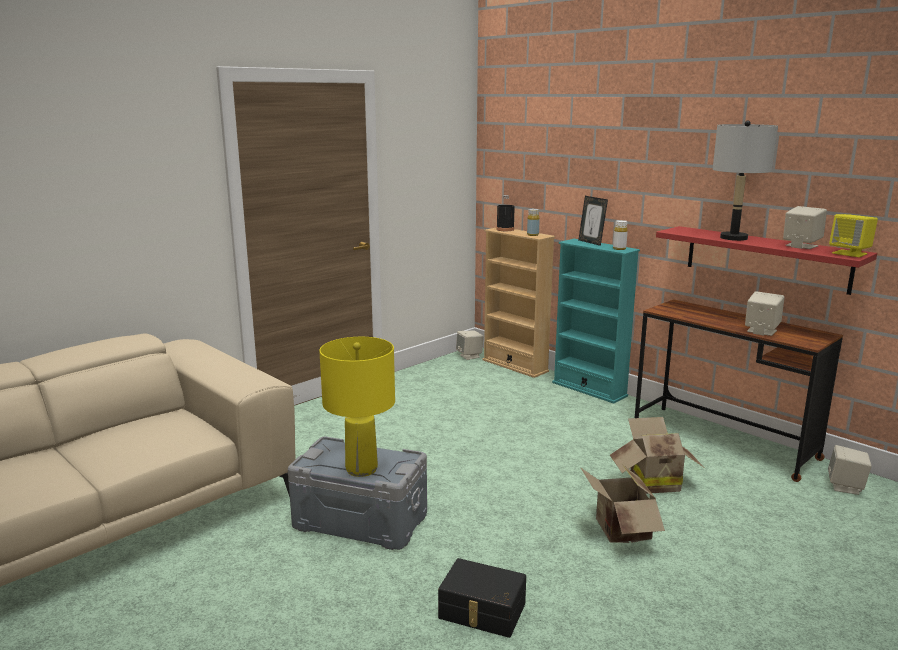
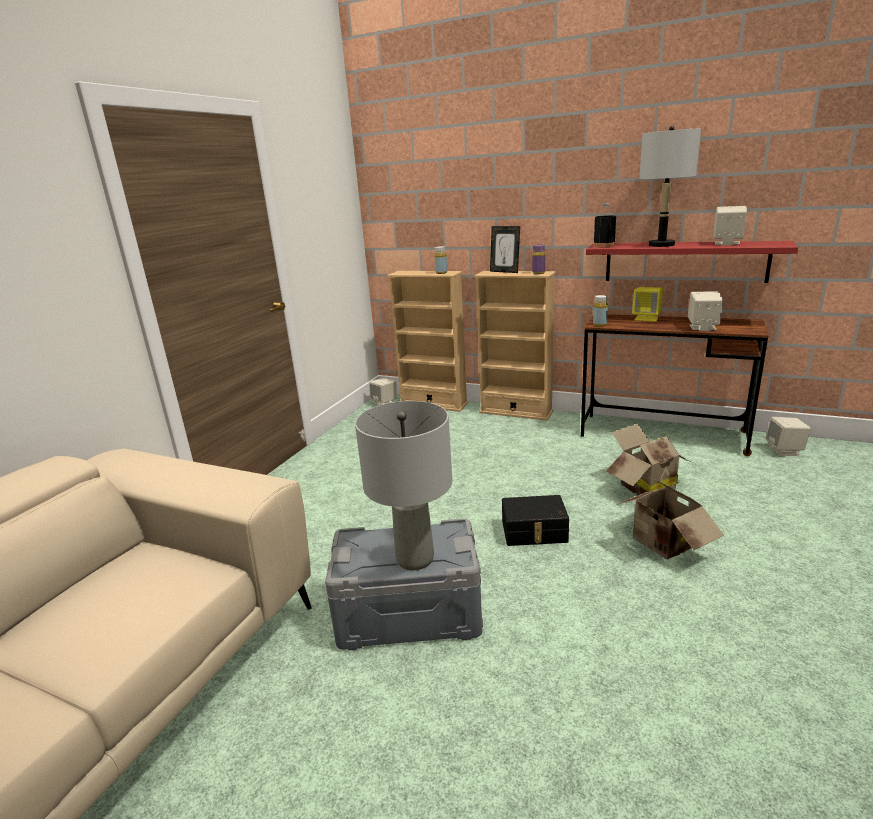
camera: 20 degrees left, 5 degrees up
(361, 469) = (414, 559): yellow table lamp -> grey table lamp
(481, 612) = (621, 685): black storage box -> black storage box (534, 532)
(505, 229) = (408, 272): black bottle -> black bottle (604, 246)
(589, 389) = (516, 412): turquoise bookcase -> beige bookcase
(619, 248) = (538, 273): white bottle -> purple bottle
(661, 310) = (599, 324): none -> yellow bottle
(850, 253) = (777, 243): yellow speaker -> yellow speaker (646, 318)

